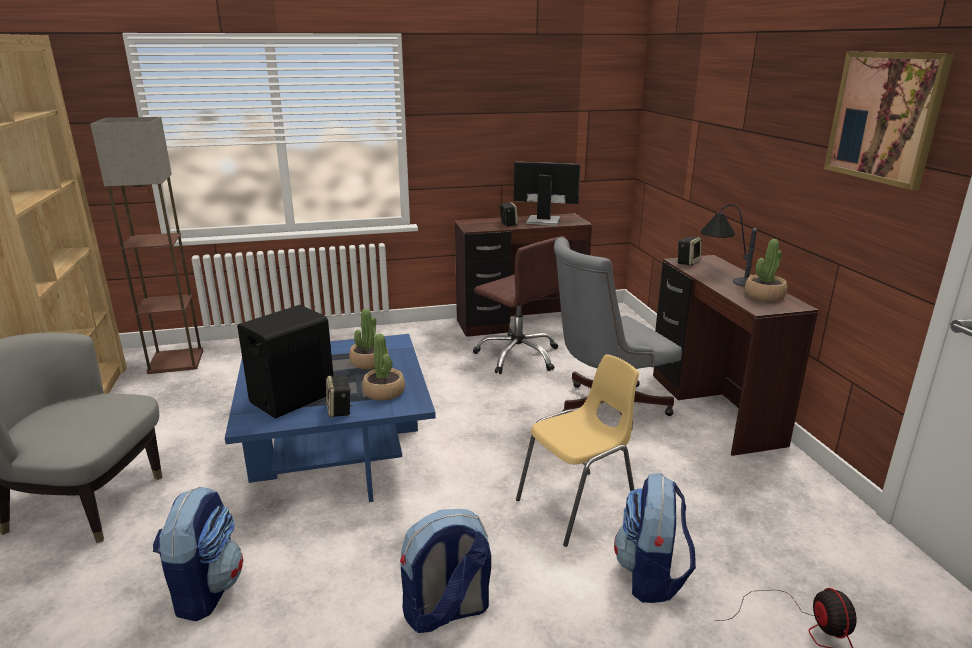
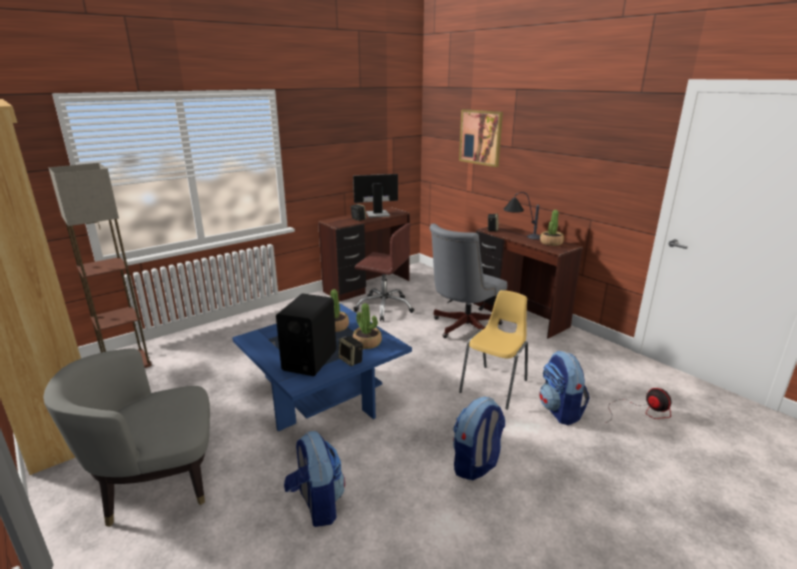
camera: 25 degrees left, 0 degrees up
(885, 117) = (614, 138): picture -> picture (481, 137)

